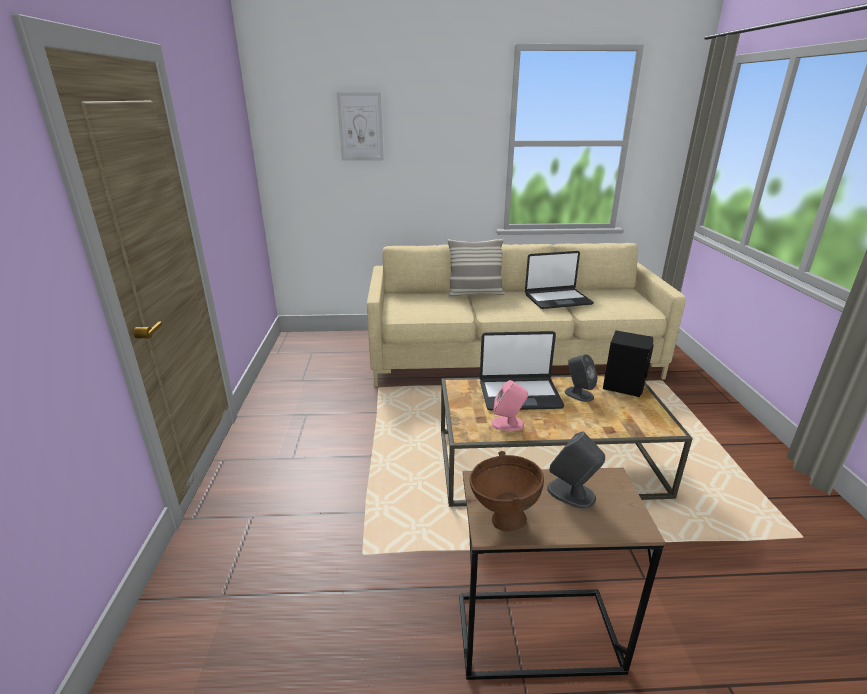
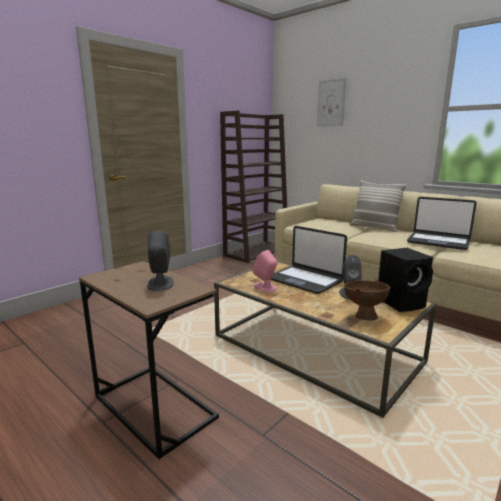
camera: 45 degrees right, 10 degrees down
(293, 357) = (257, 252): none -> brown bookcase
(503, 520) = (109, 277): brown bowl -> brown bowl (363, 317)

